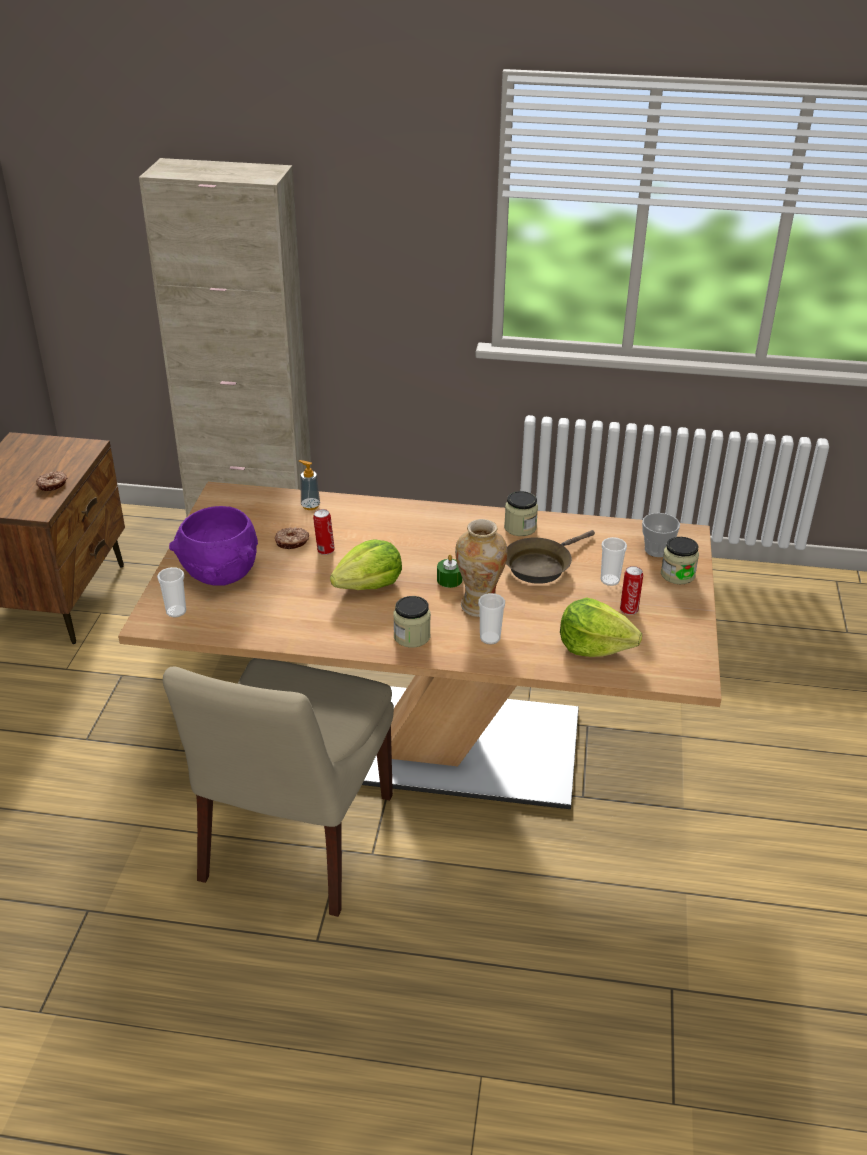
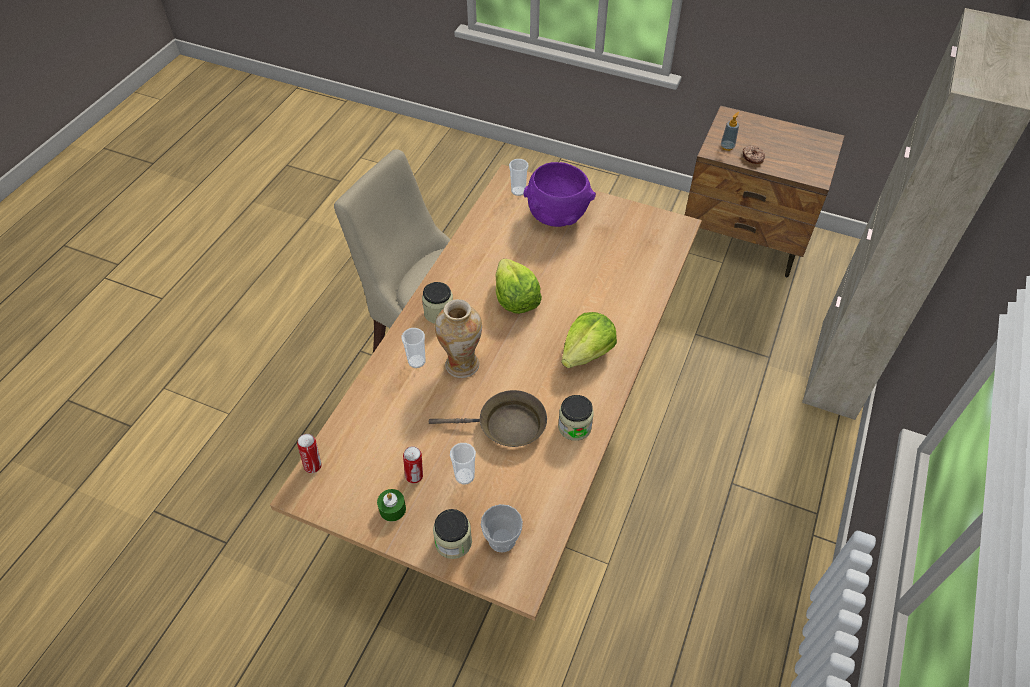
camera: 105 degrees right, 15 degrees up
(292, 542) = (591, 260): donut -> none
(310, 506) = (647, 279): soap dispenser -> soap dispenser (727, 147)
(325, 550) = (574, 279): can -> can (313, 465)
(449, 579) = (506, 352): green candle -> green candle (392, 509)
(540, 565) = (506, 426): brown frying pan -> brown frying pan turned 120 degrees clockwise
(594, 646) = (376, 432): lettuce -> lettuce (587, 352)

